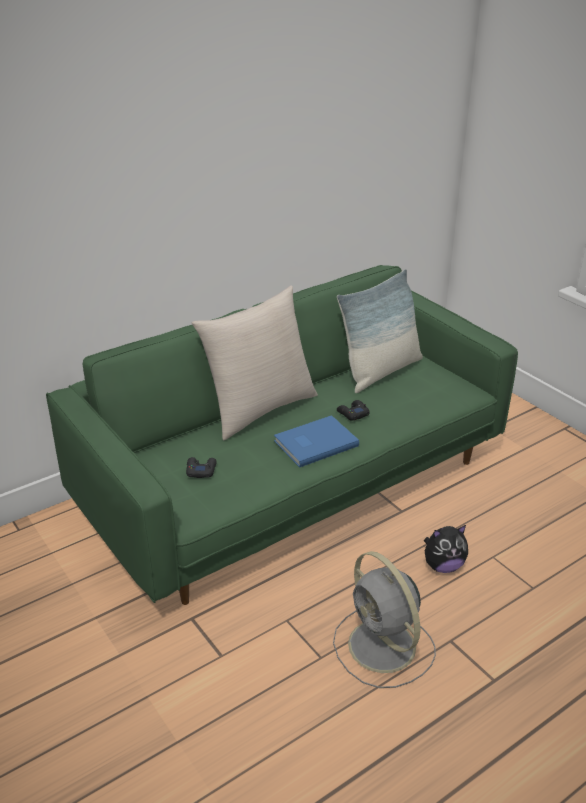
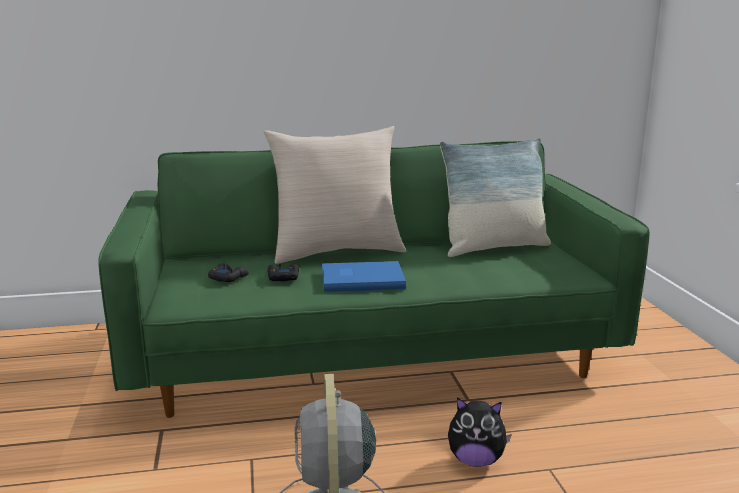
camera: 25 degrees right, 15 degrees down
(352, 413) = (427, 268): black game controller -> black game controller (283, 277)

